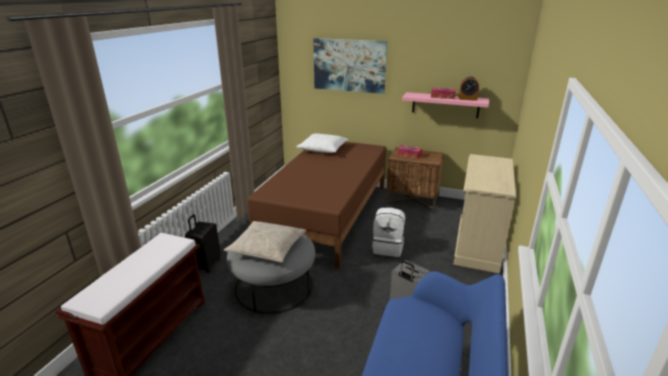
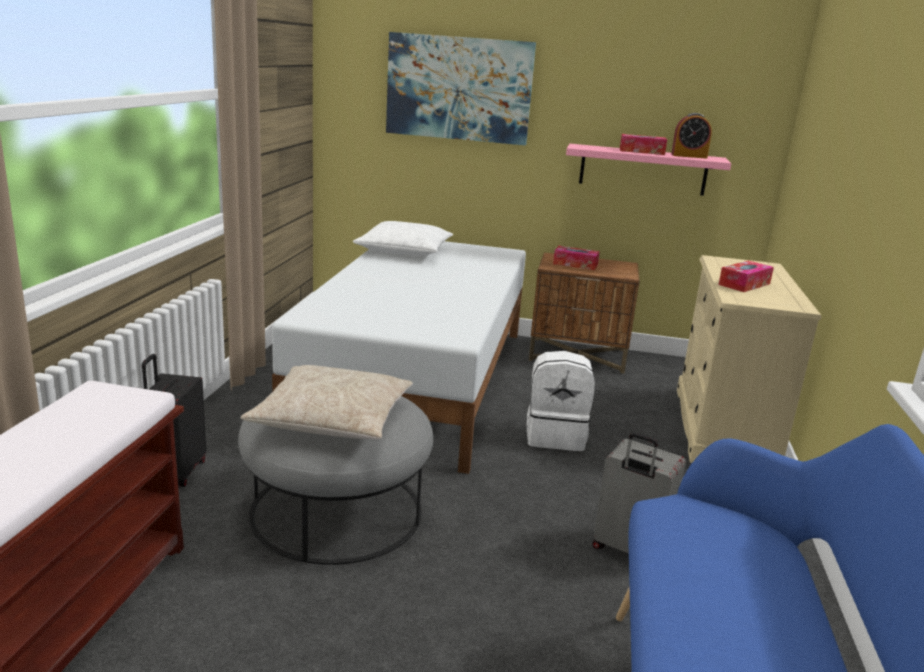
camera: 10 degrees left, 5 degrees down
(327, 215) = (419, 379): brown bed -> white bed
(483, 175) = (744, 284): none -> tissue box

